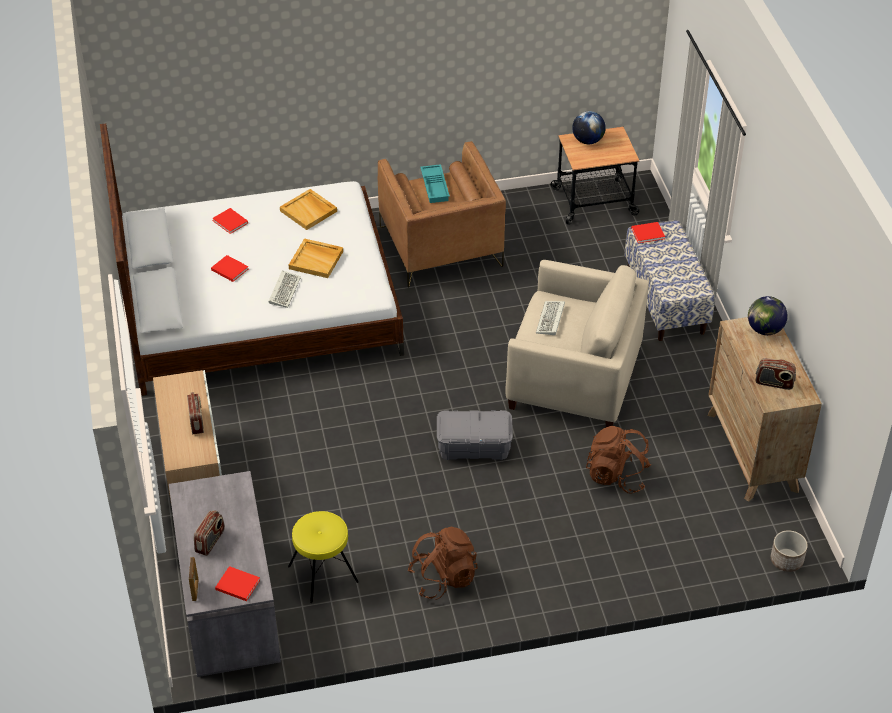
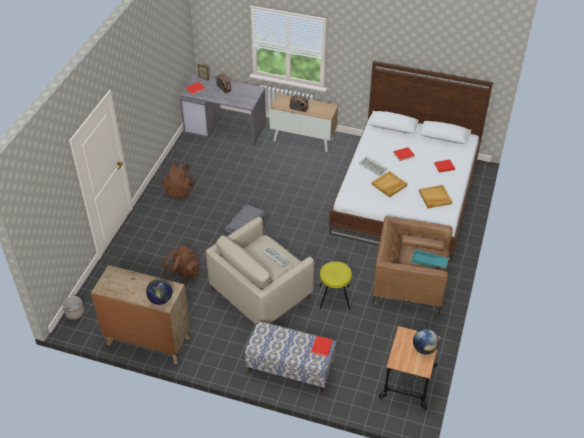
camera: 120 degrees right, 0 degrees up
(323, 574) = (215, 157): yellow stool -> yellow stool (334, 297)
(774, 383) = (122, 280): radio -> none

